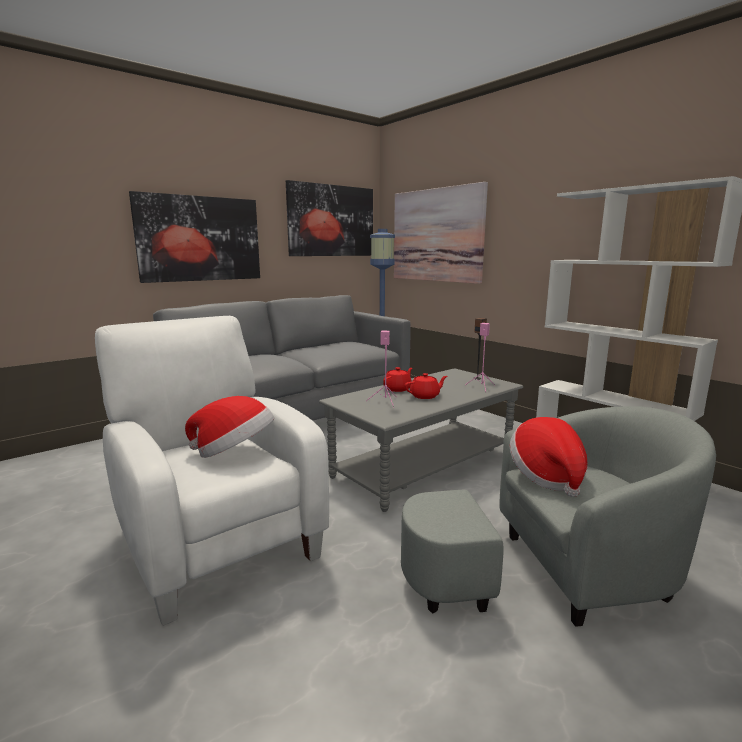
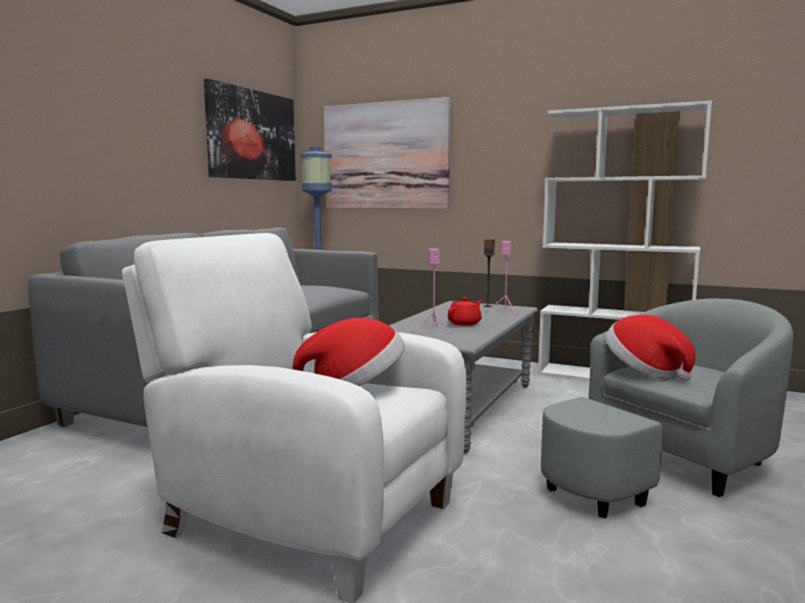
camera: 25 degrees left, 5 degrees down
(200, 239) = (107, 147): picture -> none
(398, 389) = (426, 321): red teapot -> none

